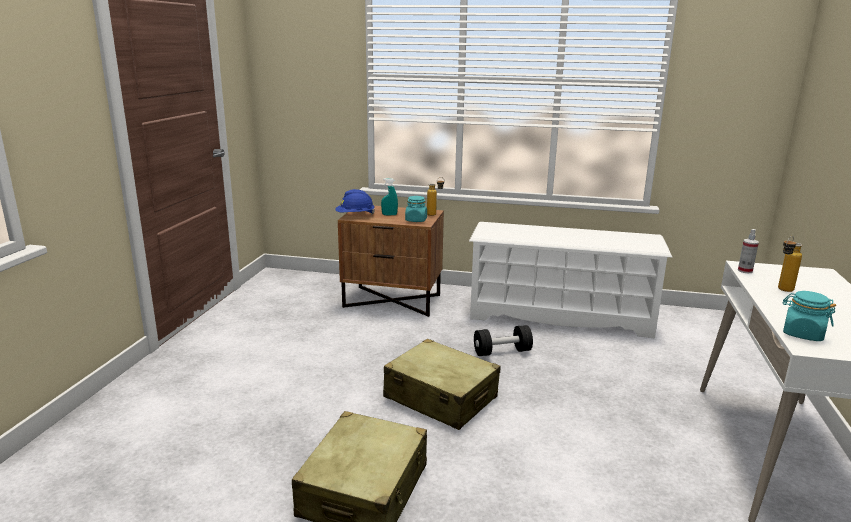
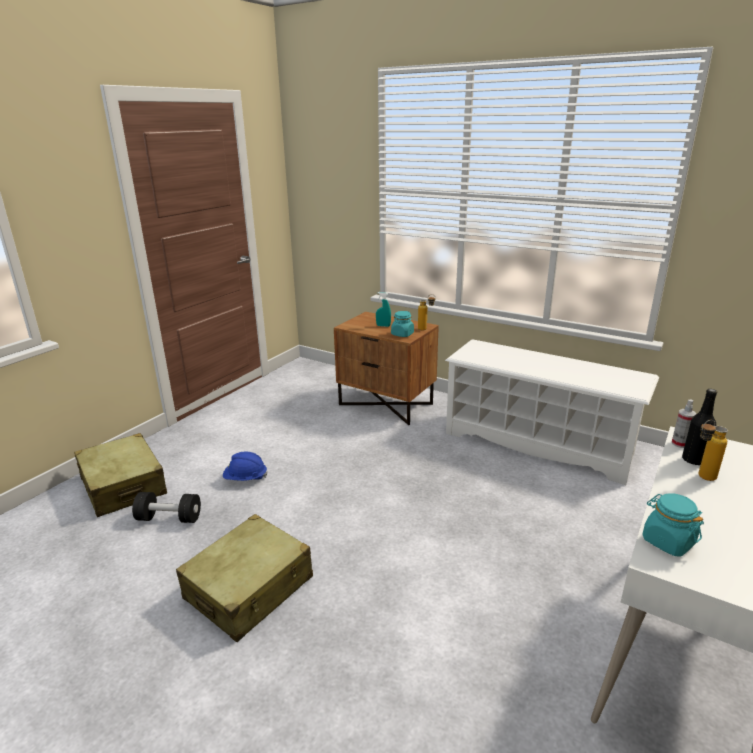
camera: 20 degrees right, 5 degrees up
(355, 216) = (352, 324): blue hard hat -> blue hard hat (245, 478)
(440, 398) = (368, 511): beige suitcase -> beige suitcase (123, 486)
(502, 352) = (454, 474): black dumbbell -> black dumbbell (169, 518)
(765, 280) = (693, 460): none -> black bottle

